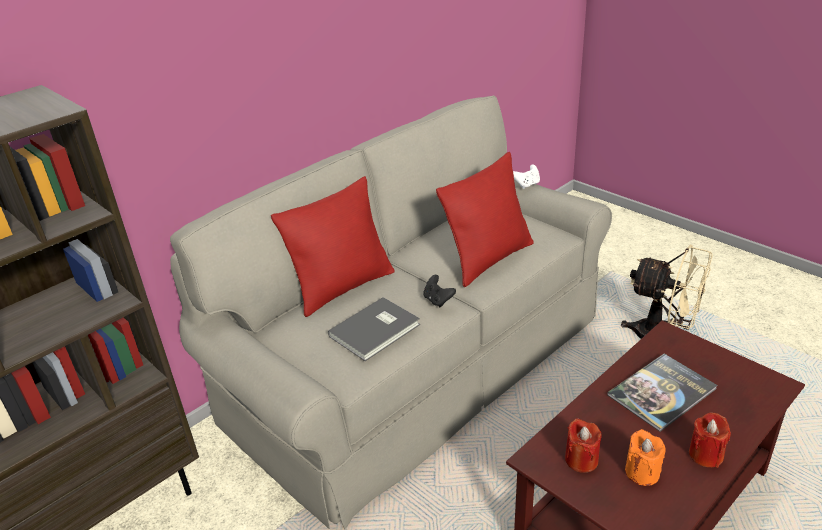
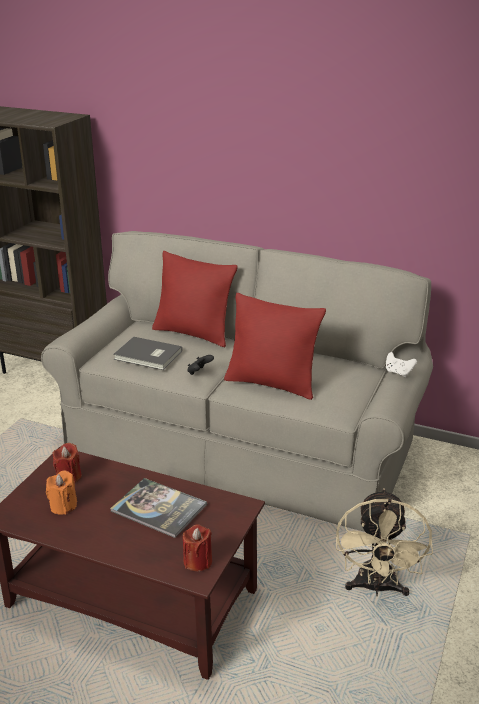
camera: 65 degrees right, 5 degrees down
(705, 454) = (91, 536): red candle -> red candle (197, 561)

